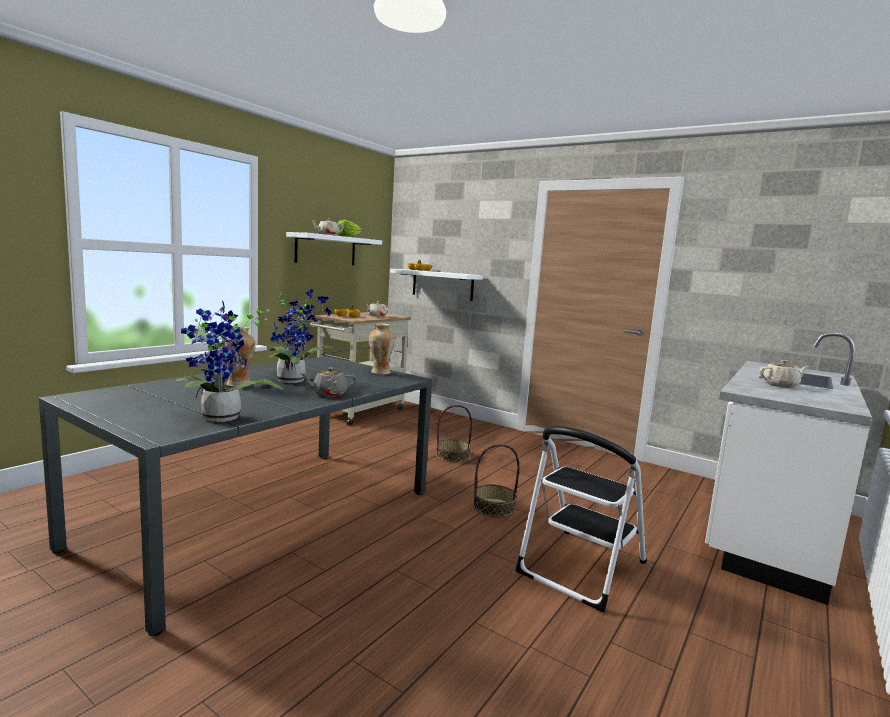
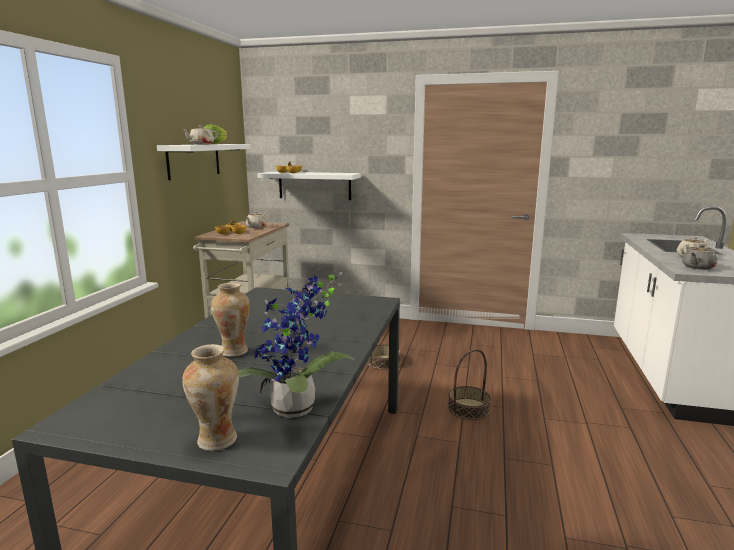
camera: 20 degrees left, 5 degrees up
(294, 380) = (280, 330): potted plant -> none
(328, 394) = (343, 342): grey teapot -> grey teapot (697, 267)
(380, 372) = (343, 300): vase -> vase (216, 441)
(579, 568) = (587, 452): step ladder -> none

